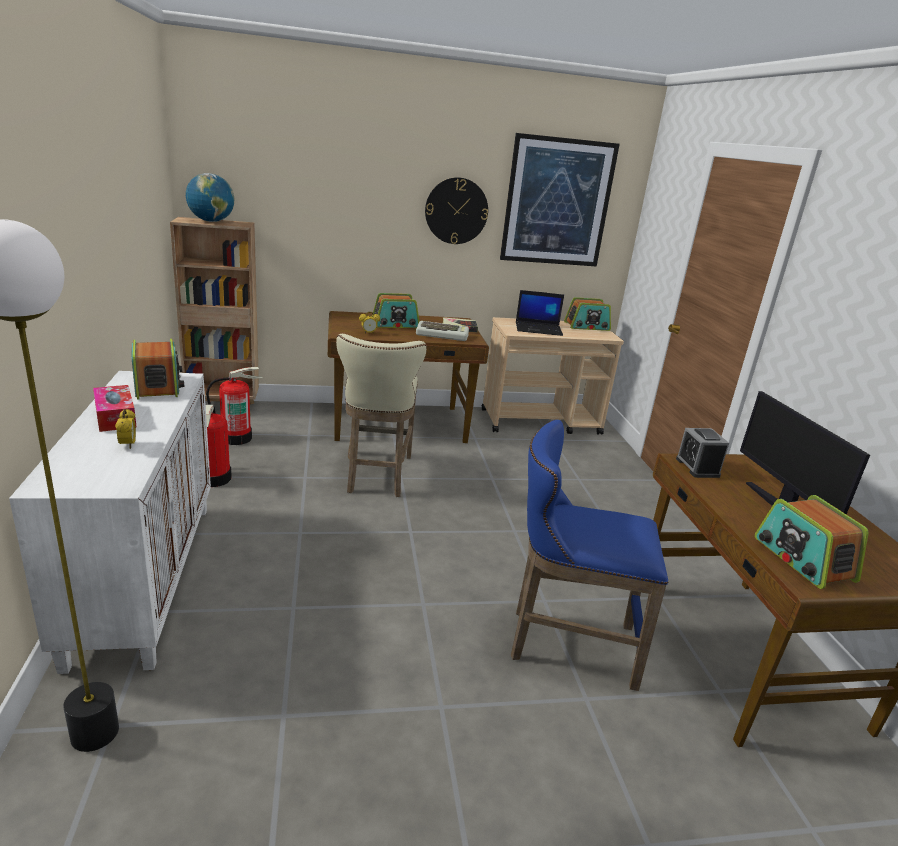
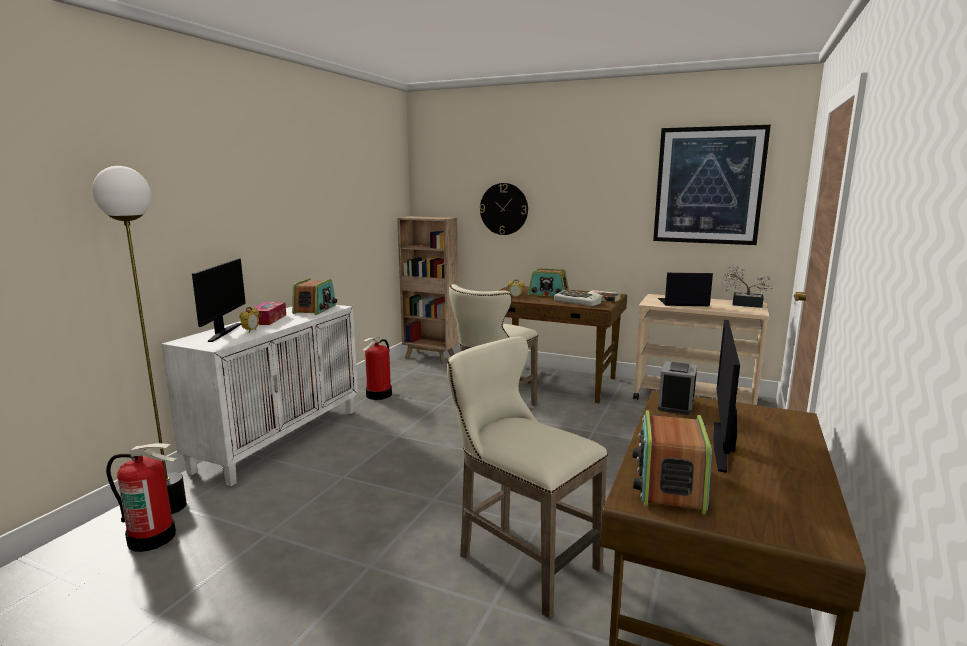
camera: 35 degrees right, 10 degrees down
(84, 455) = (223, 332): none -> monitor
(211, 221) = (425, 217): globe -> none
(236, 438) = (420, 374): fire extinguisher -> fire extinguisher (153, 537)
(456, 211) = (611, 200): wall clock -> wall clock (504, 209)
(539, 329) = (682, 303): laptop -> laptop turned 150 degrees clockwise
(565, 643) = (521, 560): blue stool -> beige stool
(587, 326) = (743, 304): radio -> potted plant

